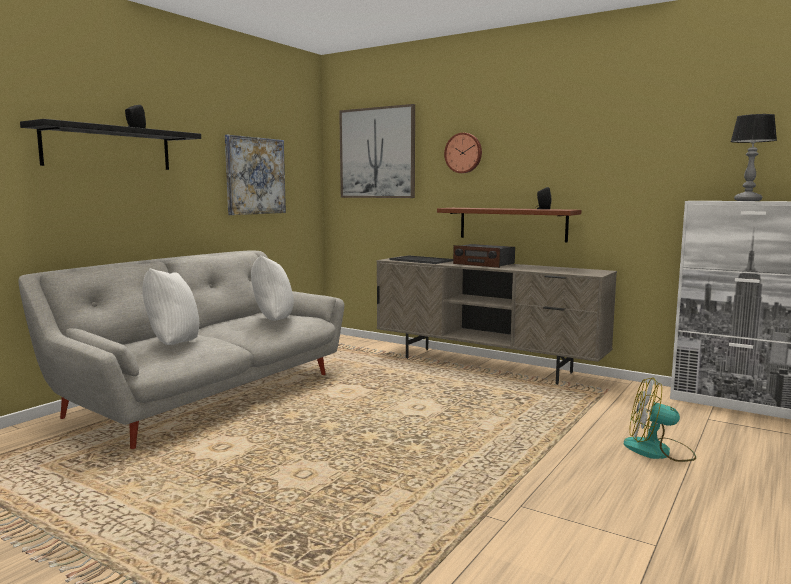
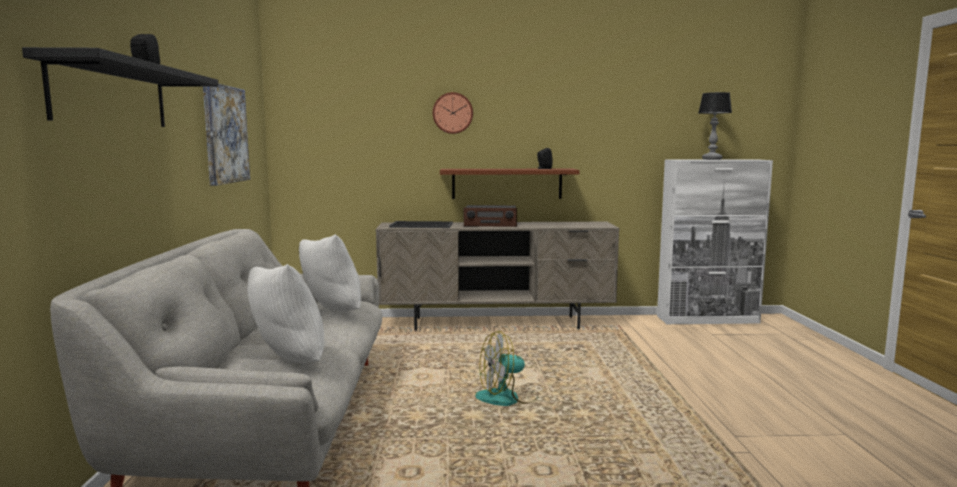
camera: 35 degrees left, 0 degrees up
(377, 153) = (344, 109): picture -> none
(658, 451) = (729, 366): fan -> fan (507, 398)

